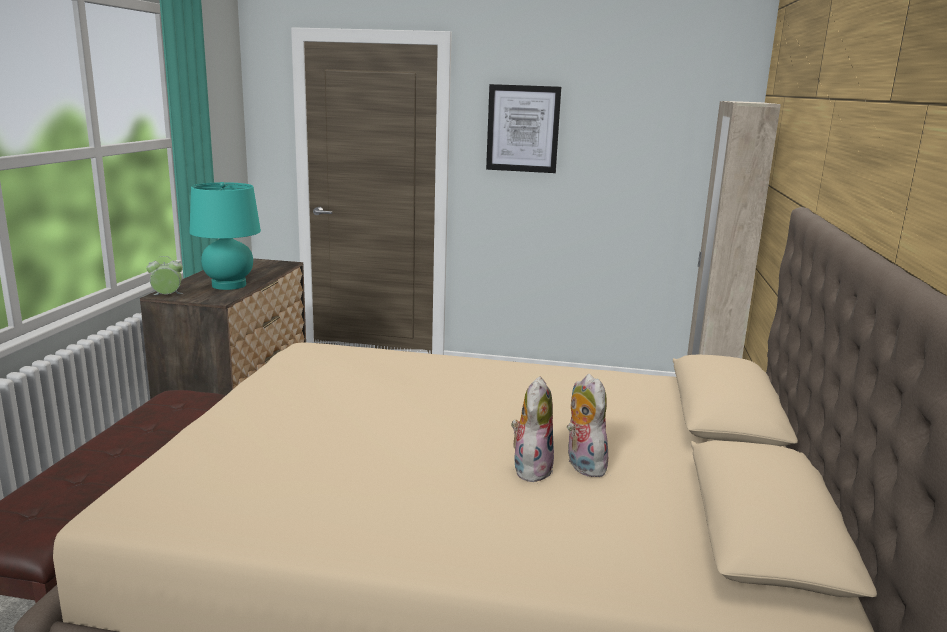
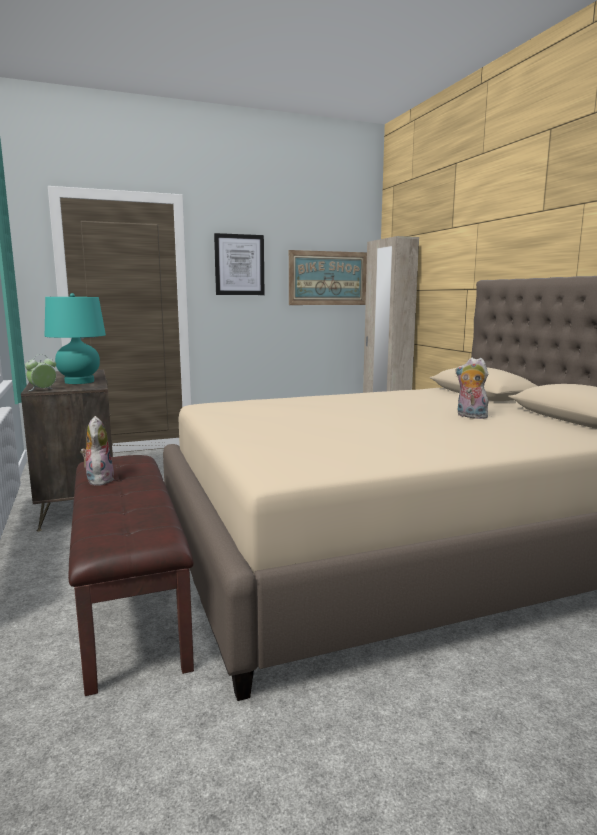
camera: 30 degrees left, 5 degrees down
(531, 468) = (451, 421): plush toy -> plush toy (98, 480)
(662, 152) = (328, 278): none -> picture

